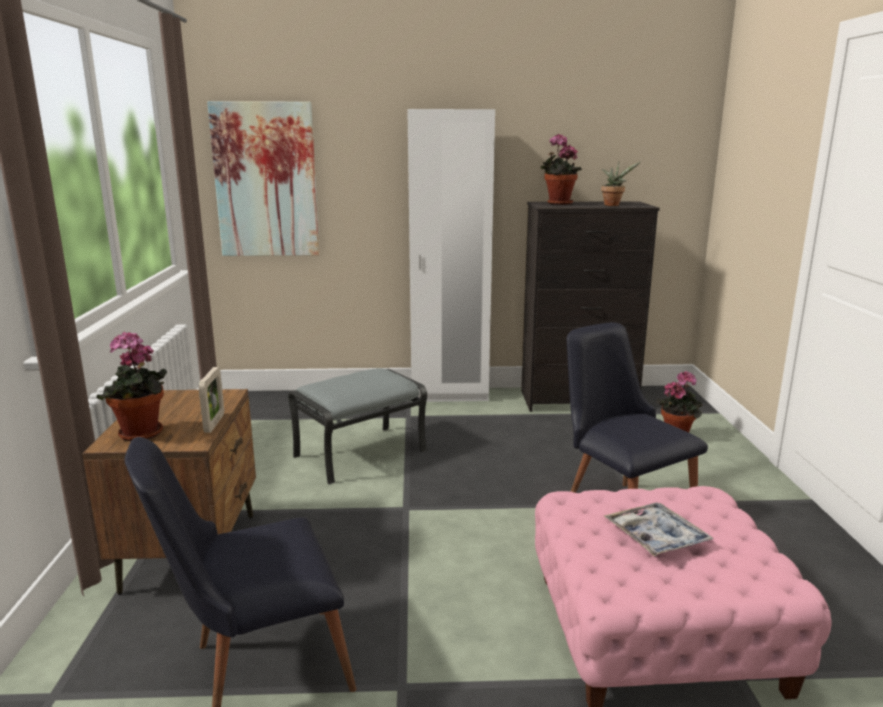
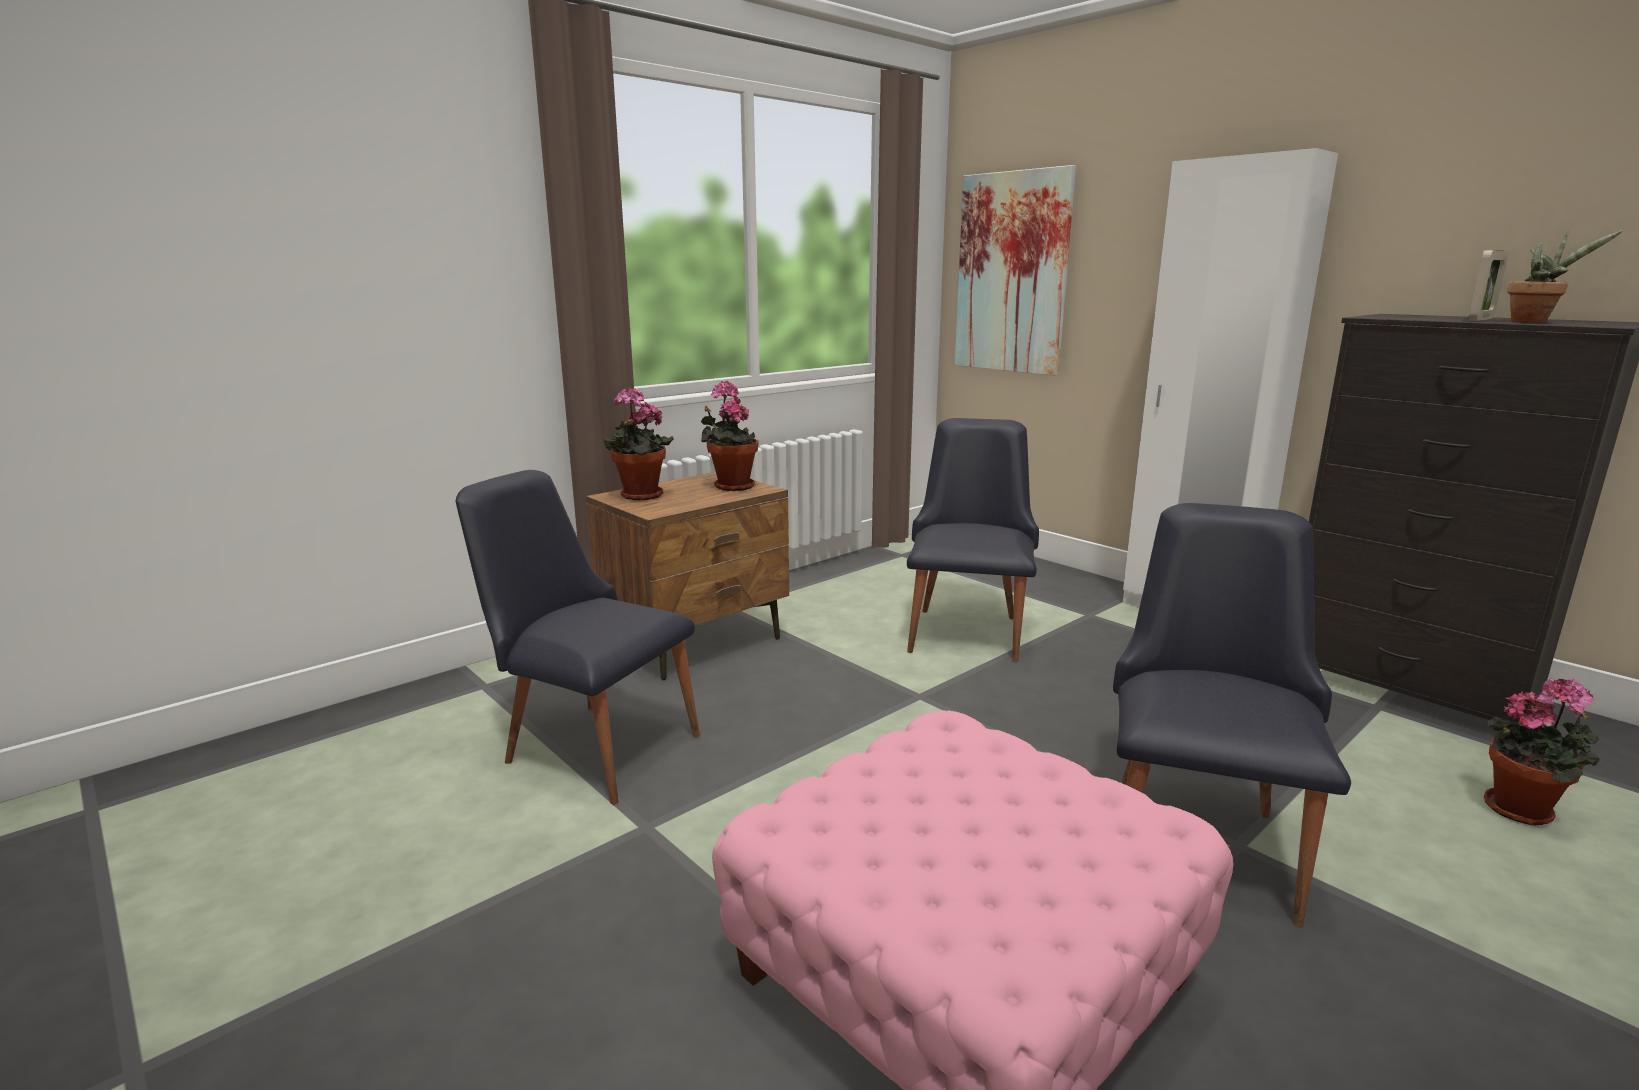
camera: 50 degrees right, 0 degrees up
(214, 423) = (699, 504): picture frame -> picture frame (1480, 319)
(360, 453) = (968, 629): grey ottoman -> black chair
(557, 204) = (1418, 316): potted plant -> potted plant (731, 486)
(656, 537) = (962, 815): tray -> none

